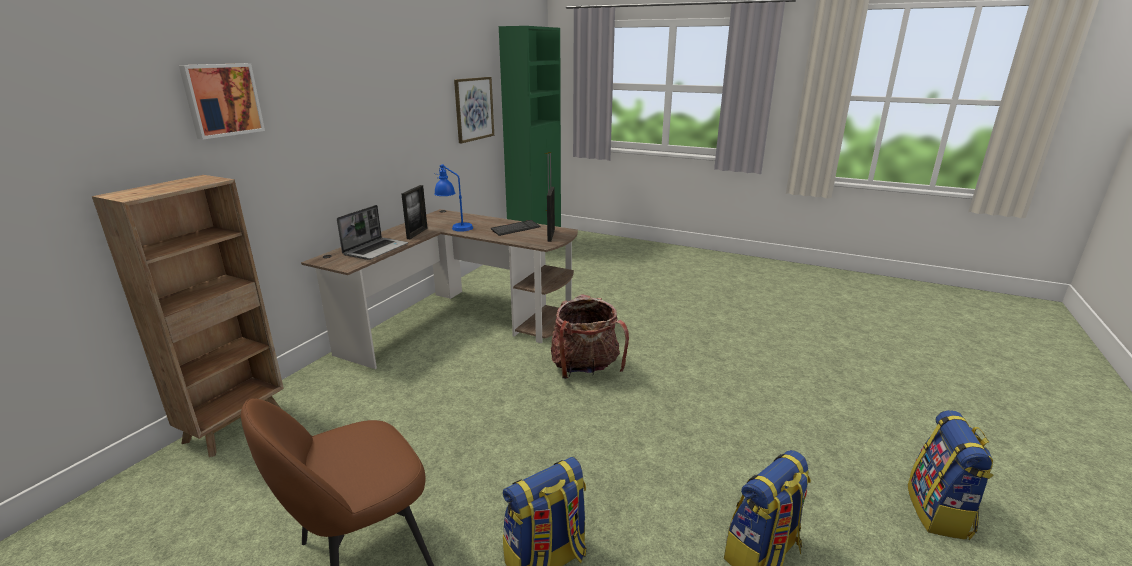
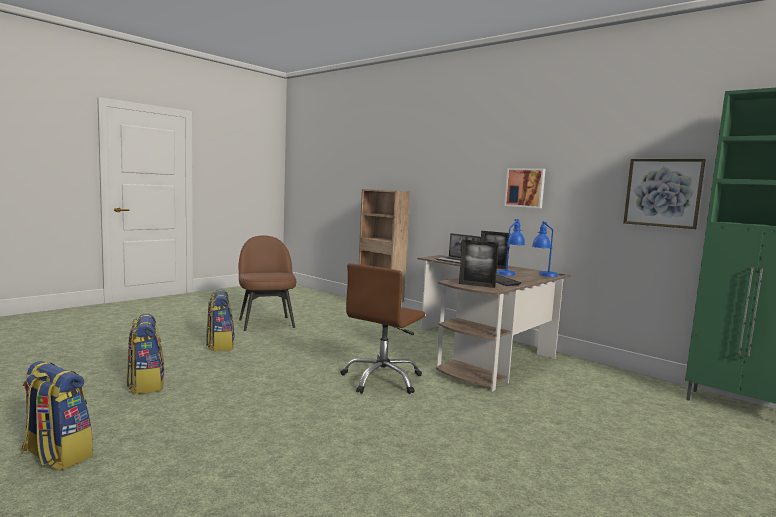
camera: 105 degrees right, 15 degrees down
(222, 100) = (431, 159): picture -> picture (525, 187)
(458, 216) = (543, 275): none -> blue table lamp
(585, 368) = (382, 380): backpack -> brown office chair

